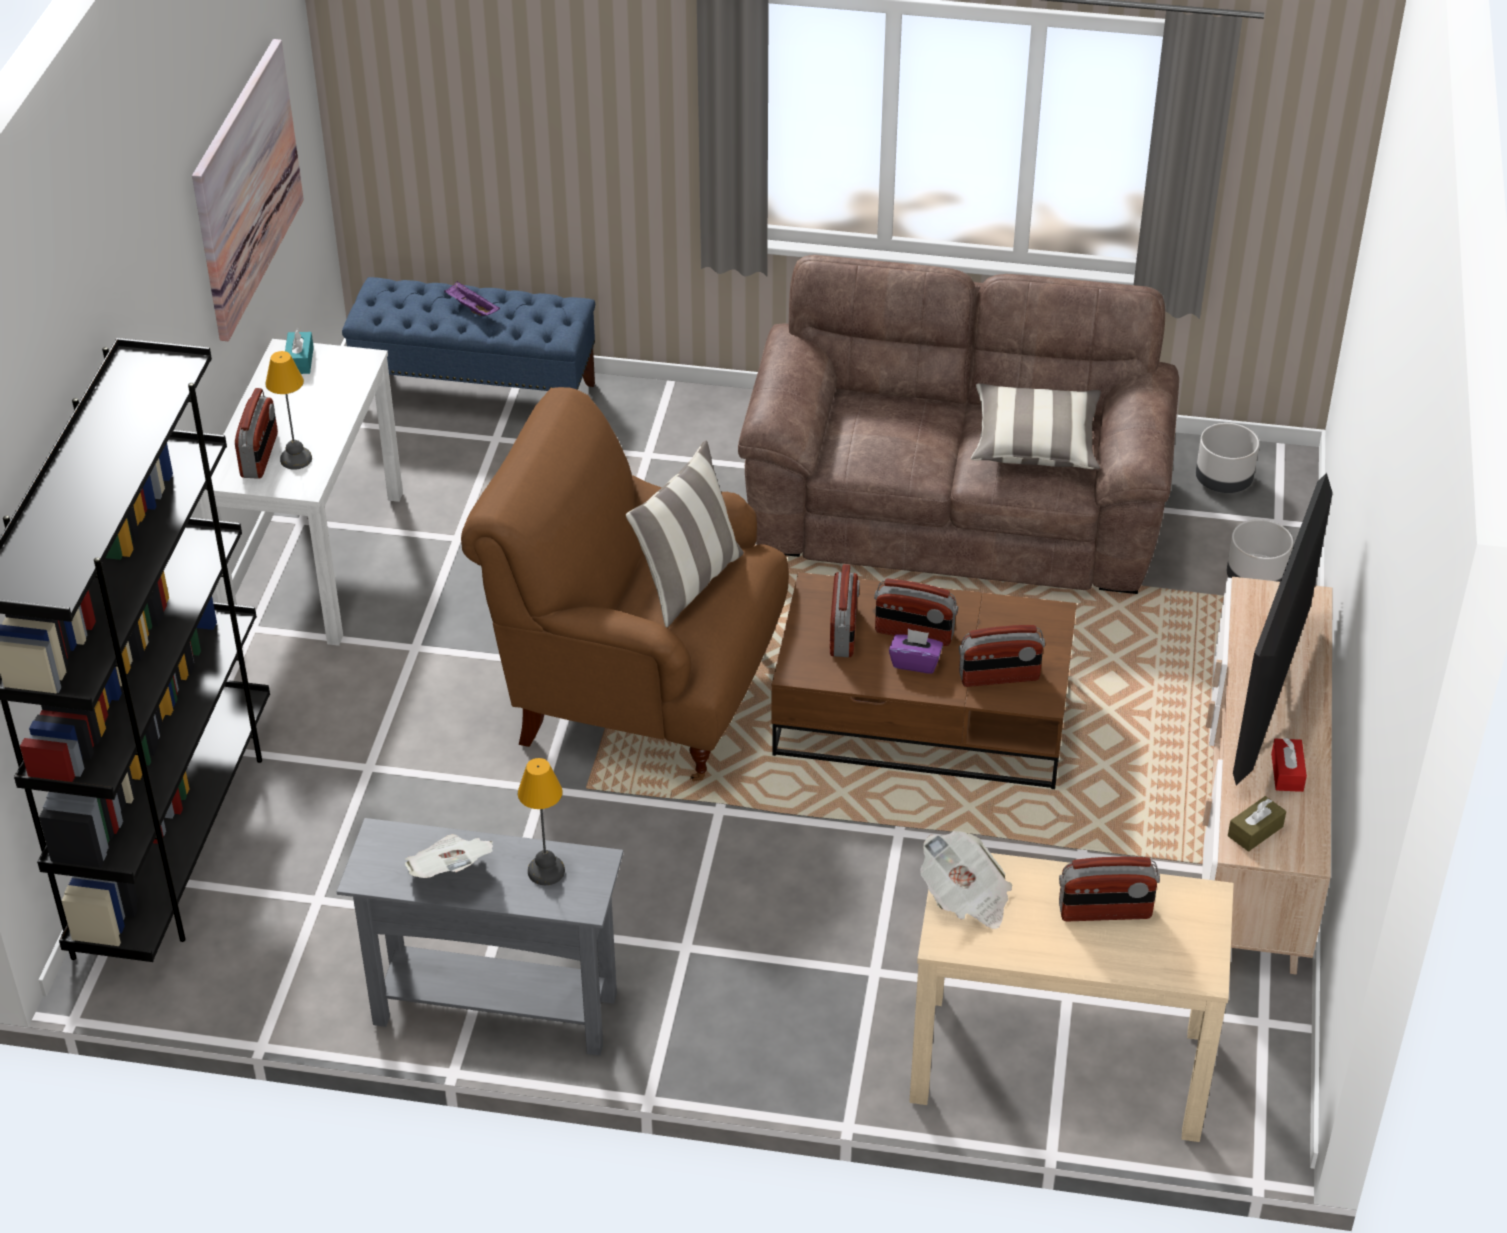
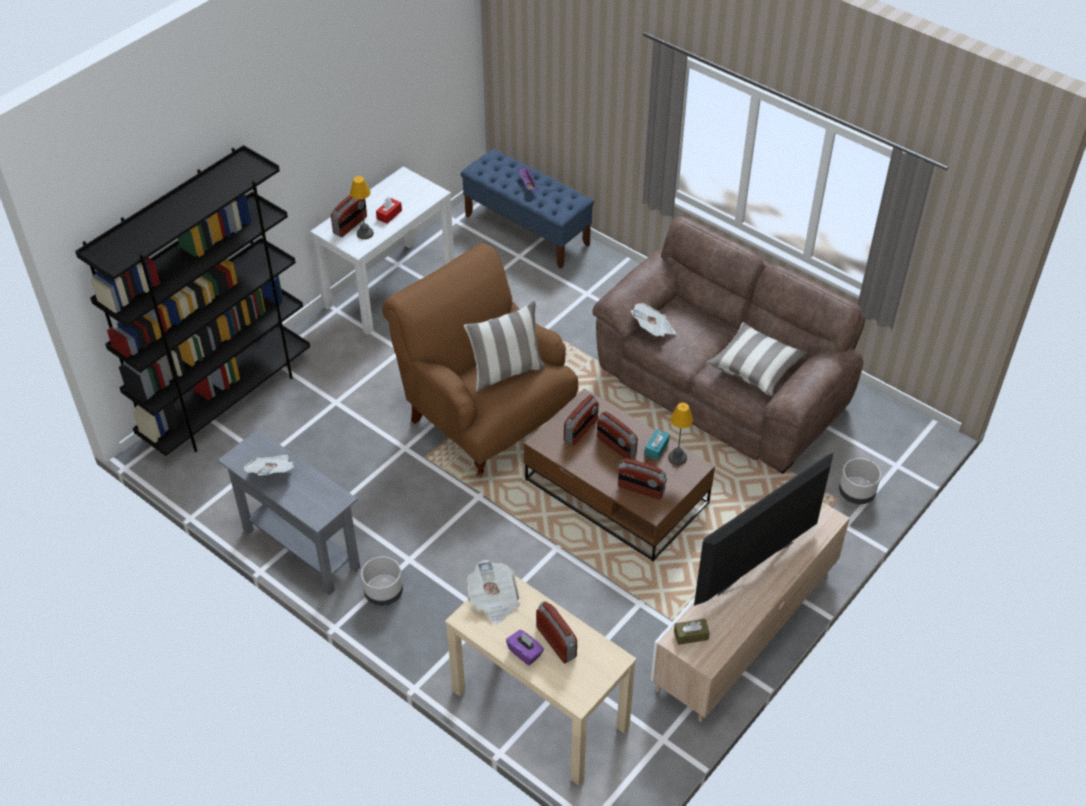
camera: 30 degrees right, 5 degrees up
(246, 188) = (395, 85): picture -> none
(300, 360) = (406, 182): turquoise tissue box -> turquoise tissue box (656, 448)
(545, 872) = (313, 493): table lamp -> table lamp (676, 458)
(845, 446) = (653, 329): none -> newspaper
(915, 662) = (604, 462): purple tissue box -> purple tissue box (525, 652)
(1105, 912) = (556, 642): radio -> radio turned 150 degrees counterclockwise
(1223, 481) = (884, 429): grey planter -> grey planter (384, 593)
(1287, 772) = (735, 611): red tissue box -> red tissue box (389, 215)

